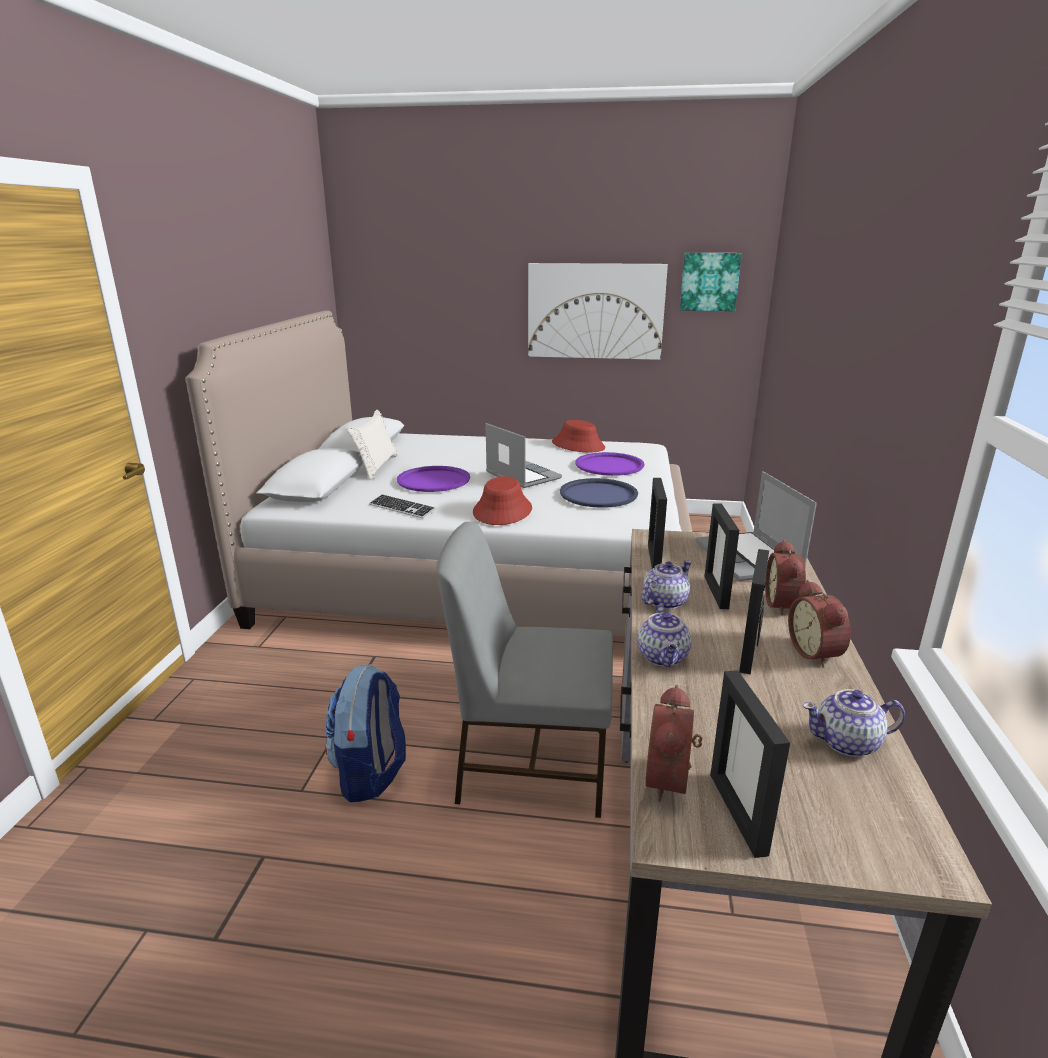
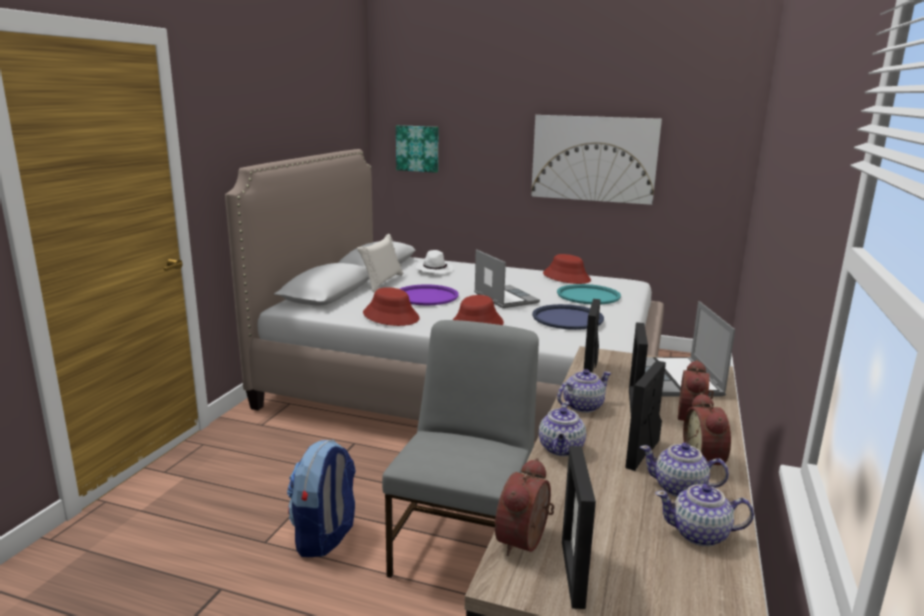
camera: 10 degrees right, 5 degrees down
(402, 508) = (391, 316): keyboard -> red hat
(430, 448) = (434, 270): none -> white hat
(530, 763) = (464, 547): grey chair -> grey chair turned 90 degrees clockwise
(609, 465) = (588, 295): purple tray -> turquoise tray
(709, 281) = (701, 135): picture -> picture (417, 148)
(805, 690) = (680, 488): none -> teapot

